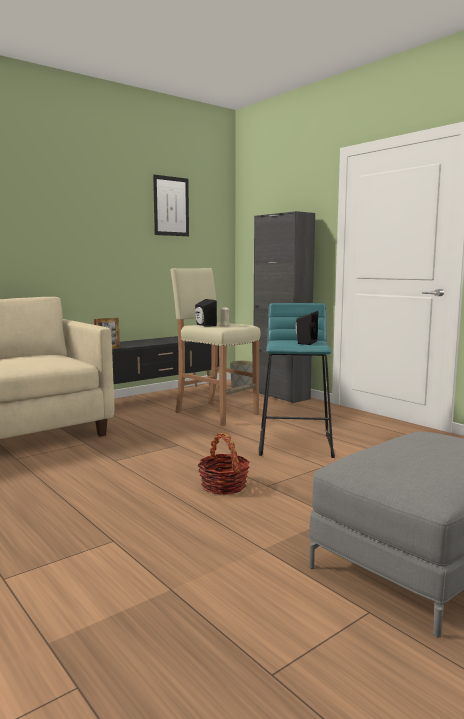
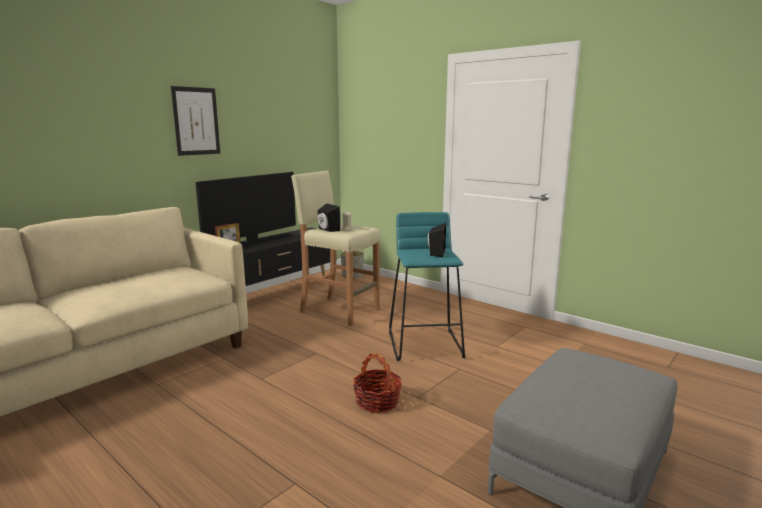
camera: 10 degrees left, 5 degrees up
(135, 342) = (252, 243): none -> television
(171, 206) = (279, 104): picture -> picture (196, 121)
(281, 395) = (391, 285): black cabinet -> none

